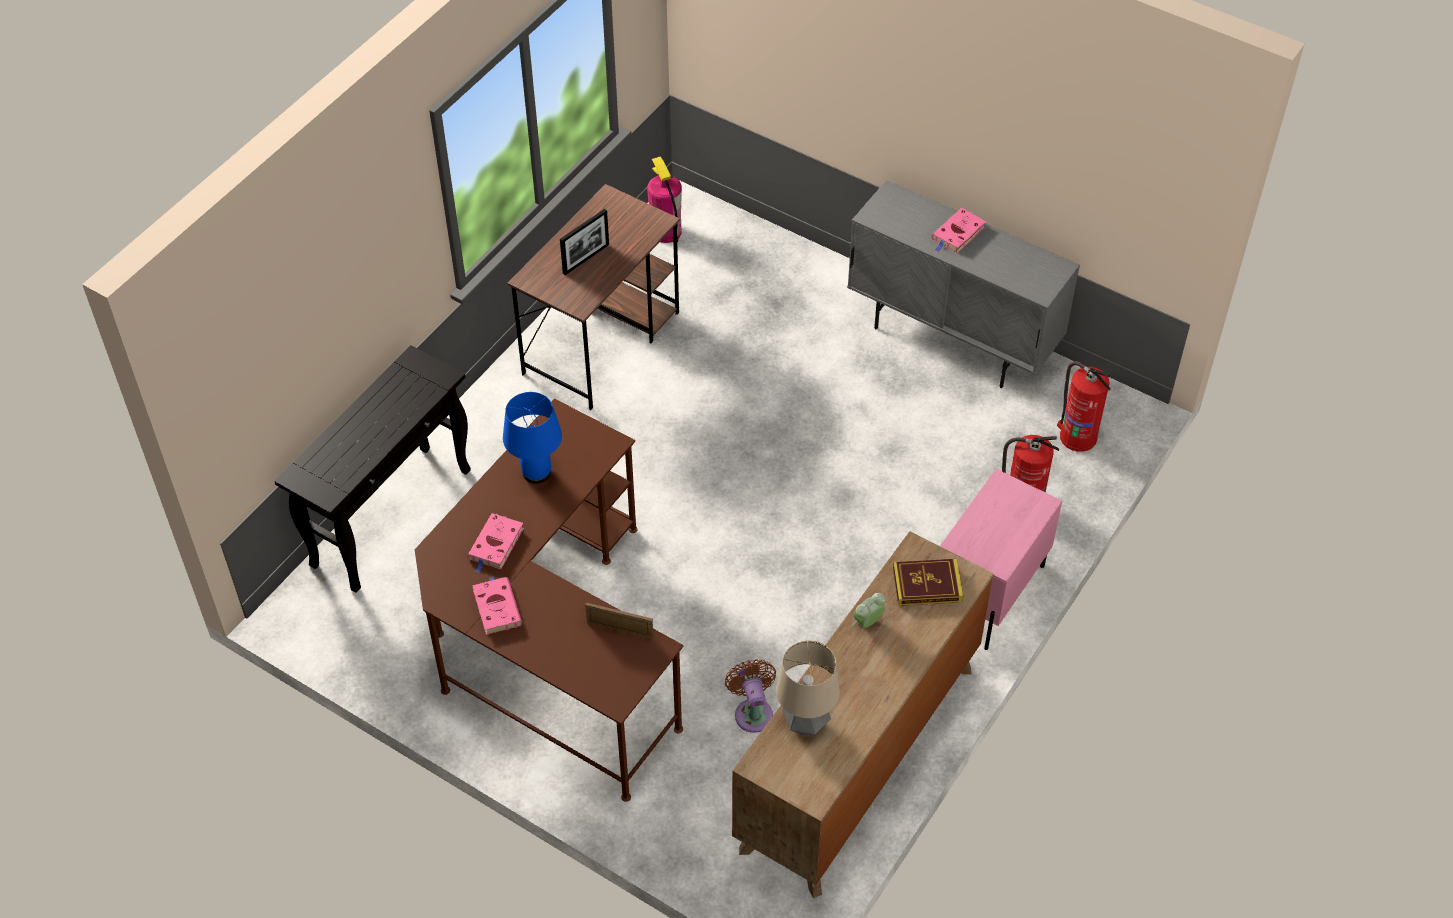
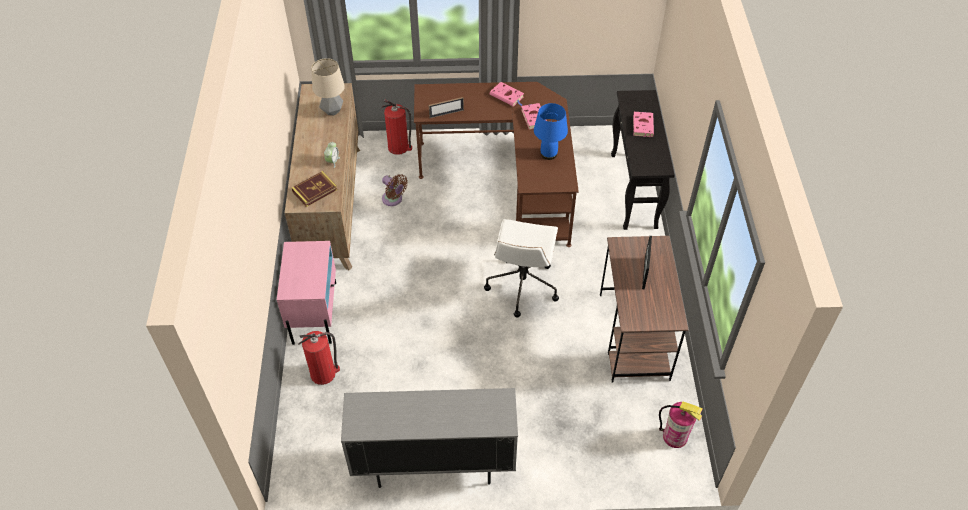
camera: 145 degrees right, 0 degrees up
(678, 474) = (522, 285): none -> white office chair
(957, 234) = (438, 417): pink book -> pink book (642, 125)
(1077, 436) = (314, 439): fire extinguisher -> fire extinguisher (399, 147)

